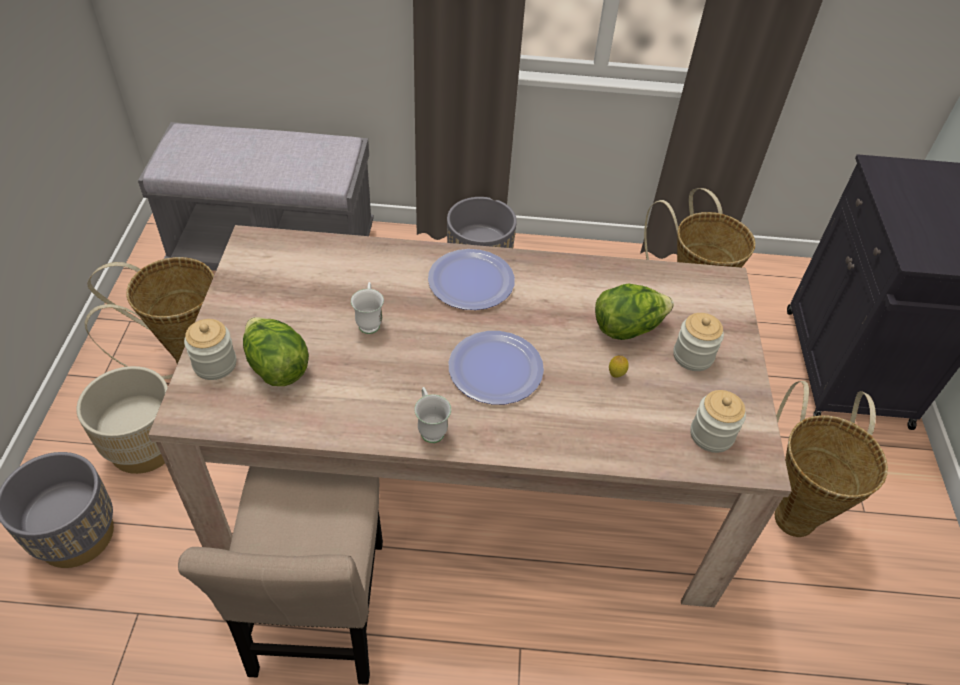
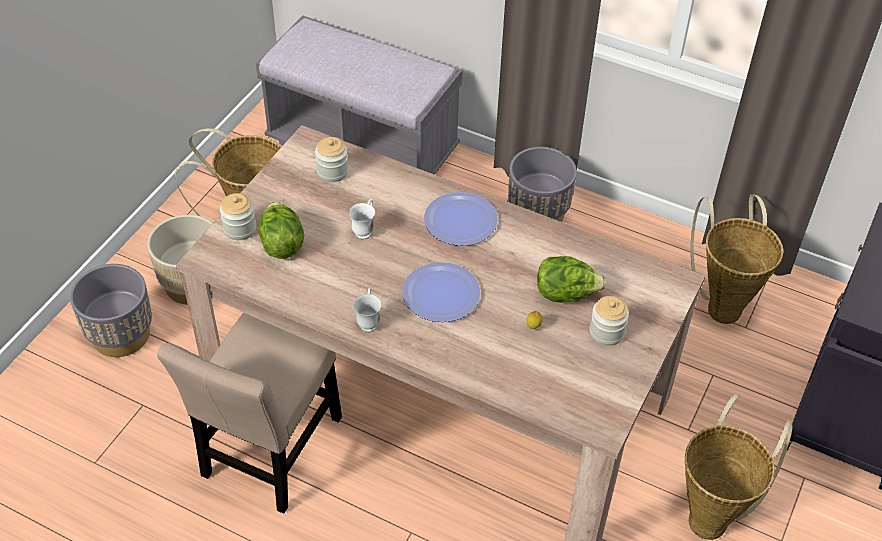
camera: 25 degrees right, 0 degrees up
(711, 435) = (581, 394): jar -> jar (332, 172)

